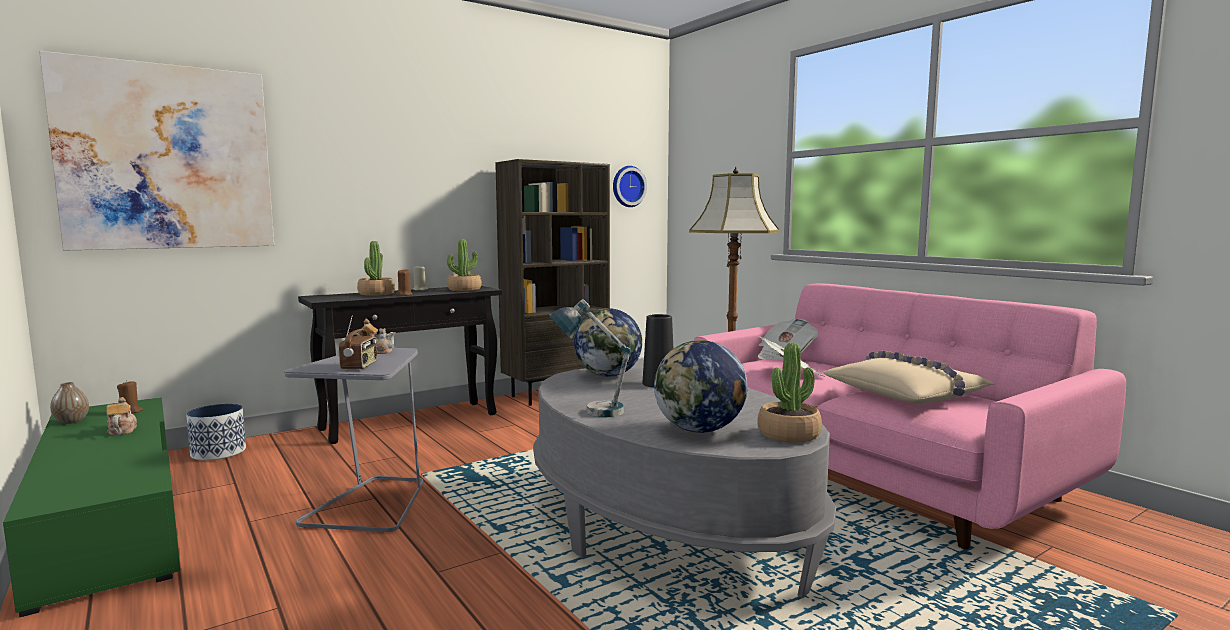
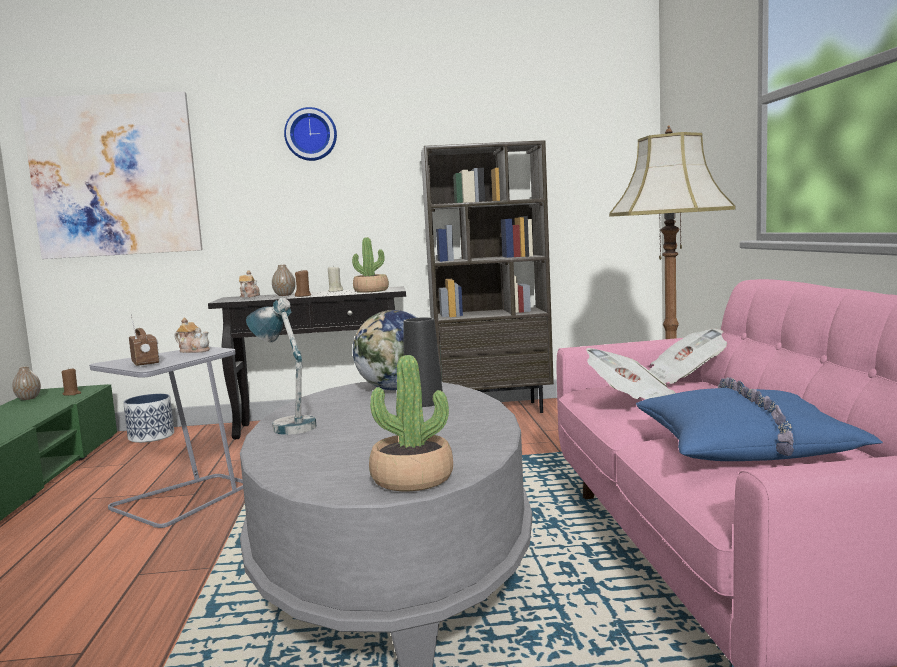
camera: 30 degrees right, 0 degrees up
(122, 430) = (39, 409): teapot -> teapot (249, 296)
(360, 366) = (146, 363): radio -> radio turned 60 degrees counterclockwise
(376, 294) = (284, 295): potted plant -> vase
(627, 186) = (598, 165): wall clock -> wall clock (311, 134)
(699, 430) = (331, 460): globe -> none
(906, 393) = (745, 445): beige pillow -> blue pillow

